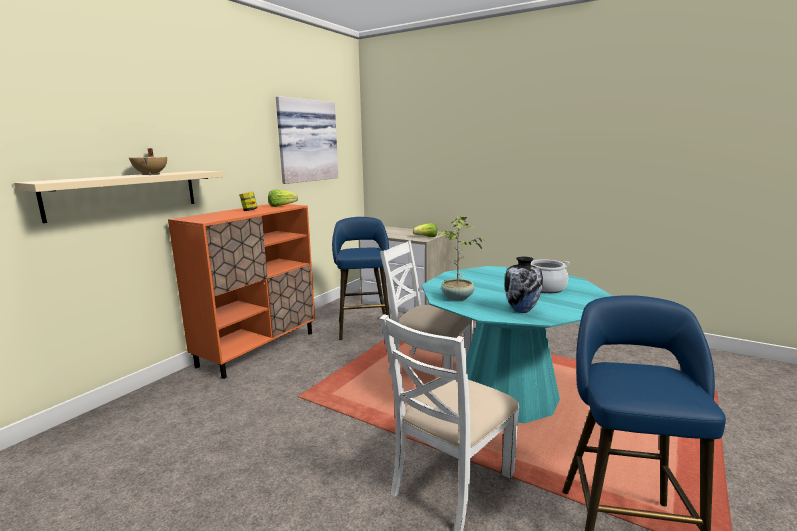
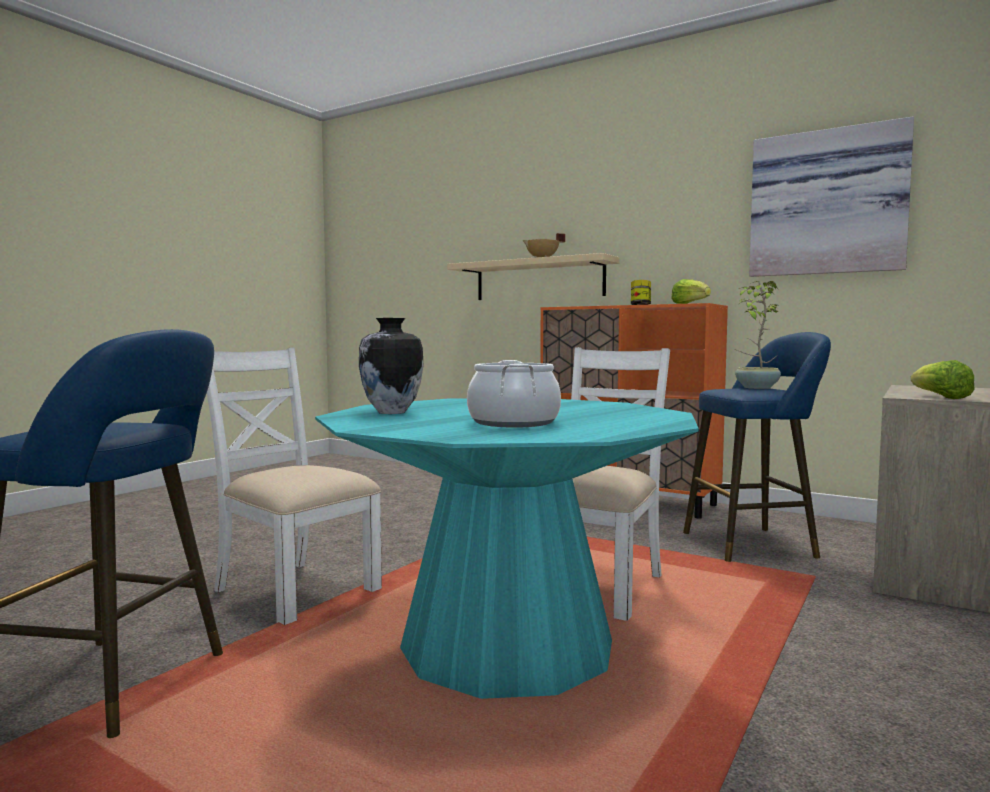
camera: 90 degrees right, 10 degrees down
(457, 298) = (465, 402): potted plant -> potted plant (755, 387)

